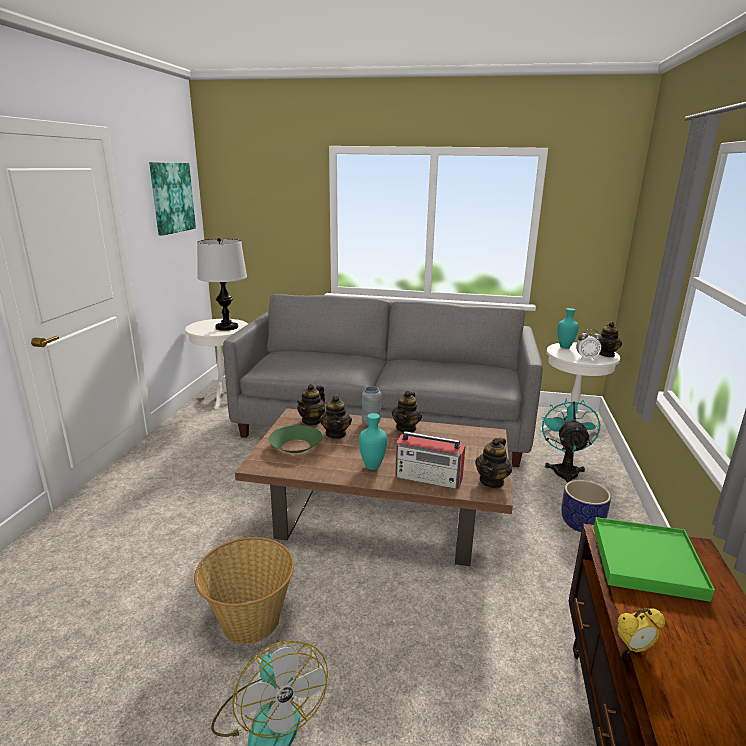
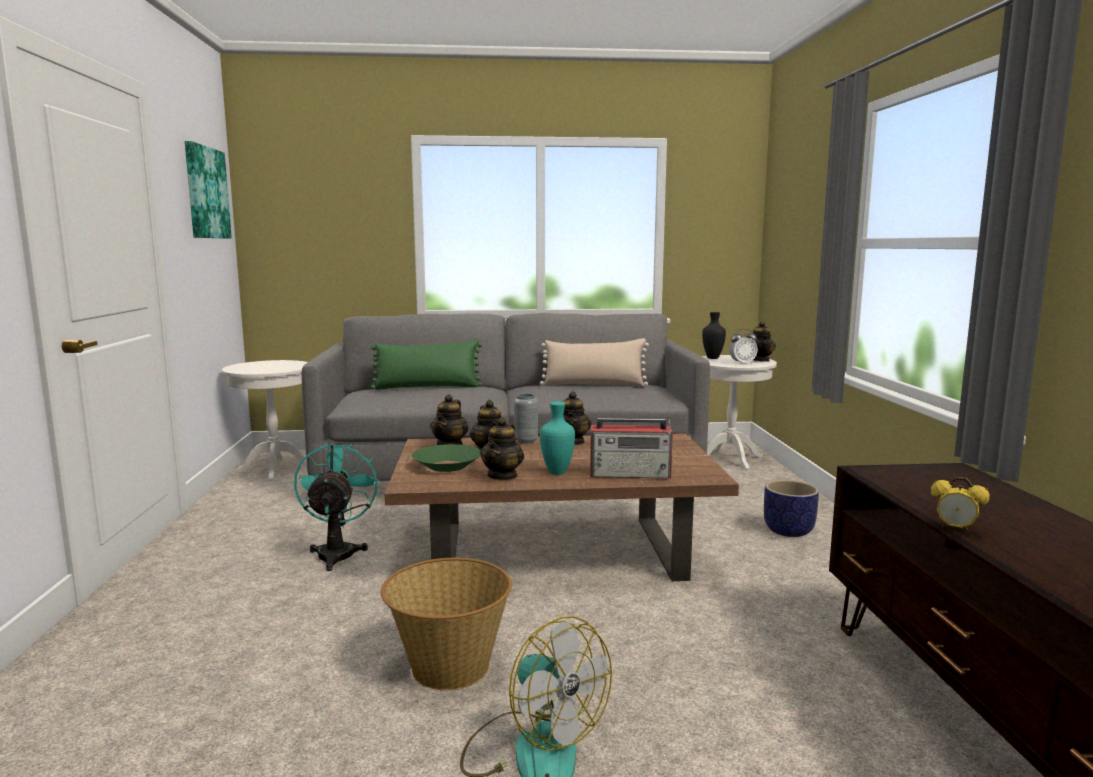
camera: 15 degrees left, 10 degrees down
(227, 327) = (282, 366): table lamp -> none
(322, 356) = (427, 387): none -> green pillow
(452, 366) = (594, 385): none -> beige pillow
(492, 481) = (702, 470): teapot -> teapot (503, 476)
(564, 470) = (744, 490): turquoise fan -> turquoise fan (338, 552)
(565, 347) = (712, 358): turquoise vase -> black vase
(634, 648) = (955, 529): alarm clock -> alarm clock turned 60 degrees clockwise
(646, 561) = (918, 480): green tray -> none

